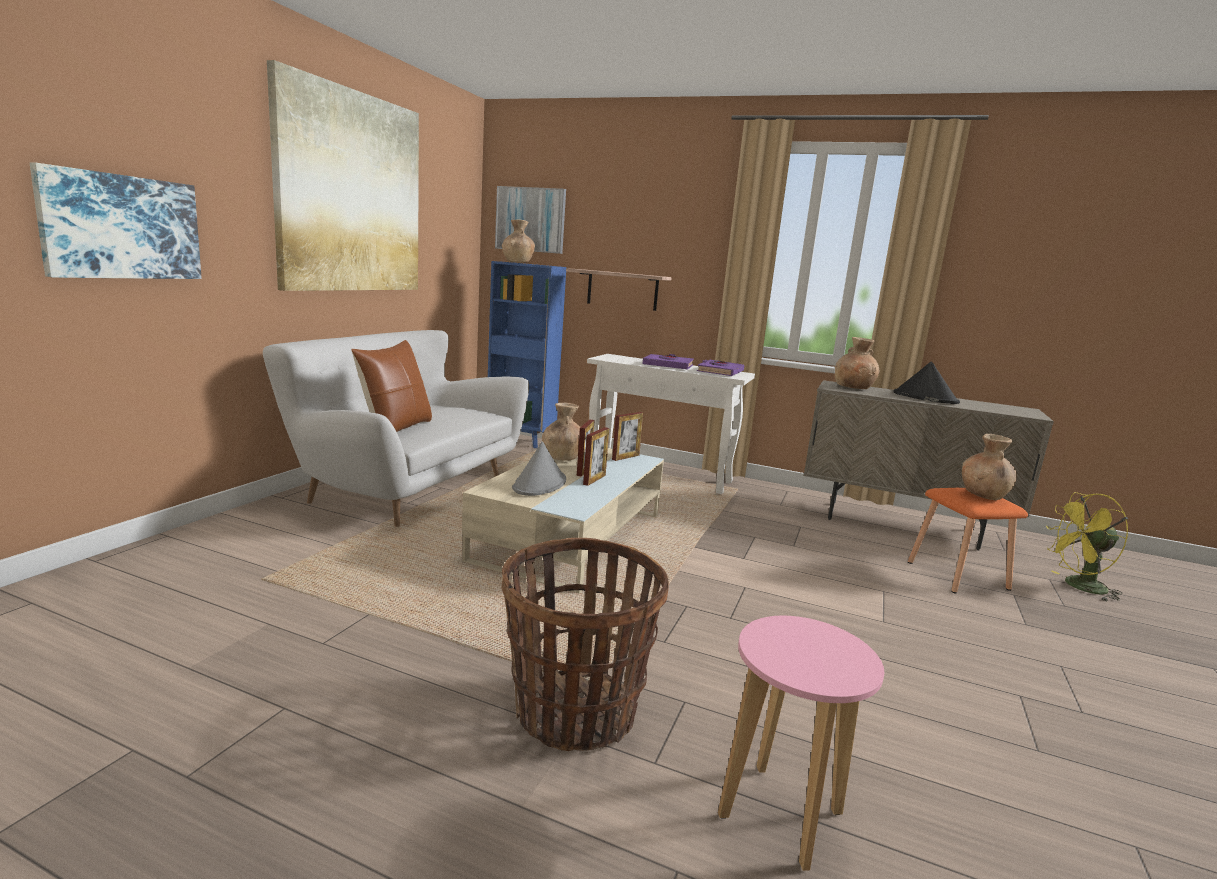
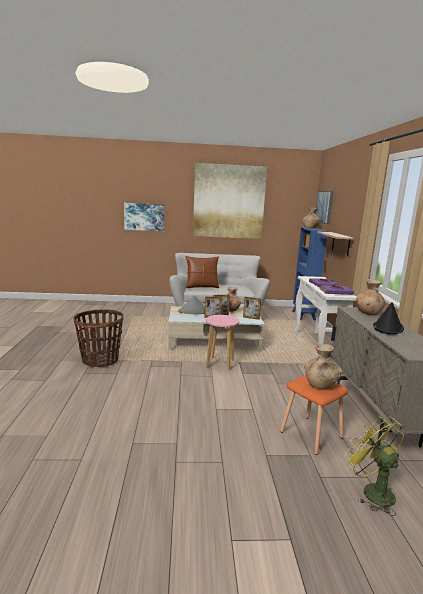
camera: 65 degrees right, 0 degrees up
(779, 814) = (70, 391): pink stool -> pink stool (220, 363)

